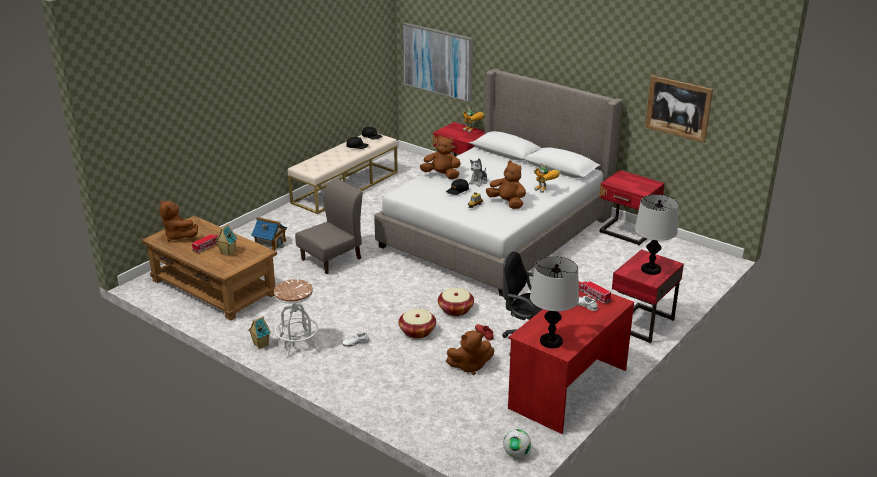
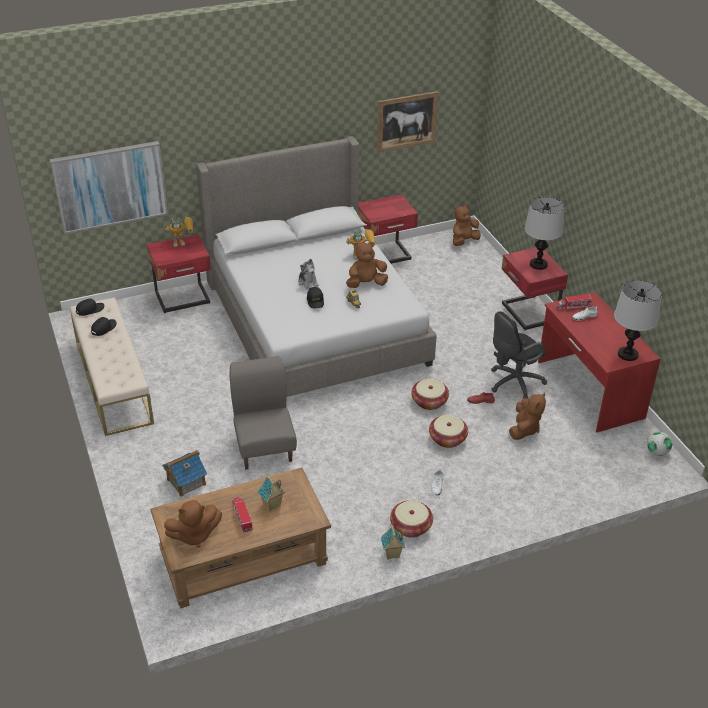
camera: 60 degrees left, 10 degrees up
(297, 344) = (411, 526): white stool -> basket
(441, 175) = (270, 298): brown plush toy -> brown plush toy (464, 241)

